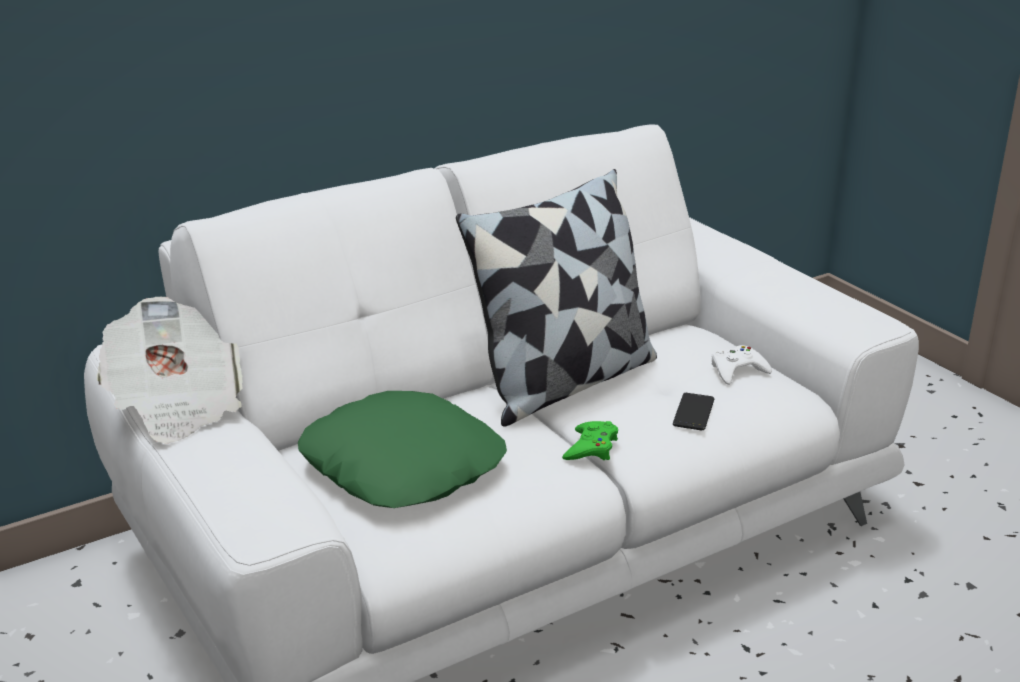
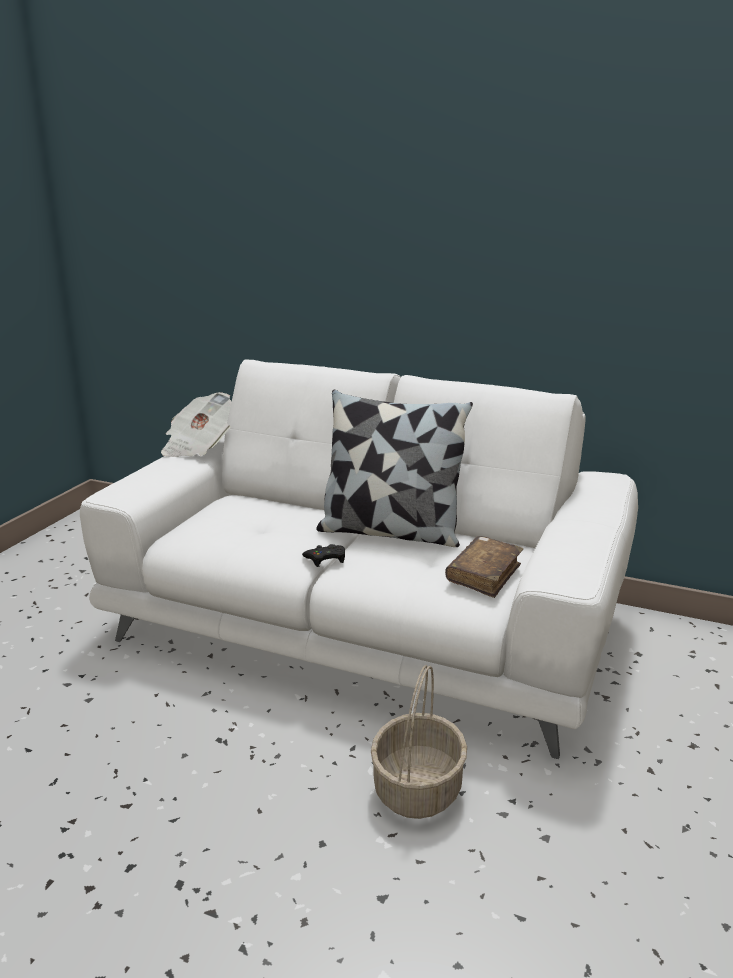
camera: 55 degrees right, 5 degrees down
(403, 465) = (248, 521): green pillow -> none
(591, 448) = (326, 559): green game controller -> black game controller
(693, 412) = (407, 575): phone -> none
(737, 370) = (484, 575): white game controller -> brown book
(849, 631) = (417, 788): none -> basket

